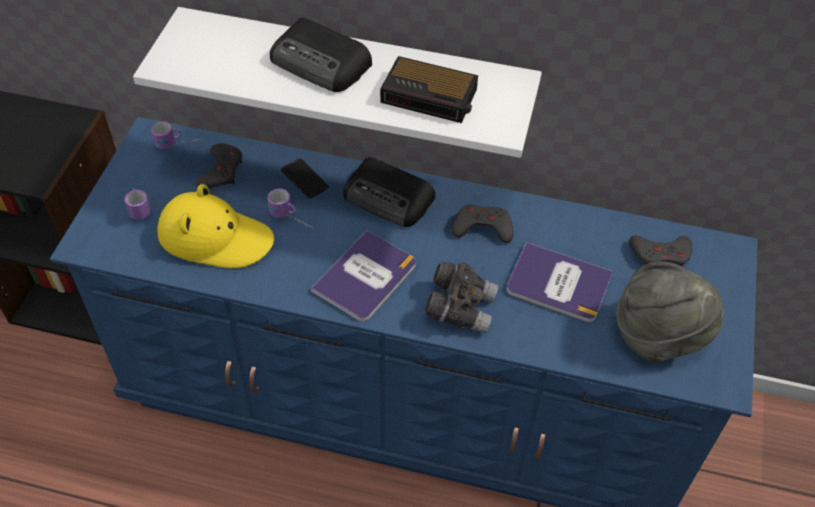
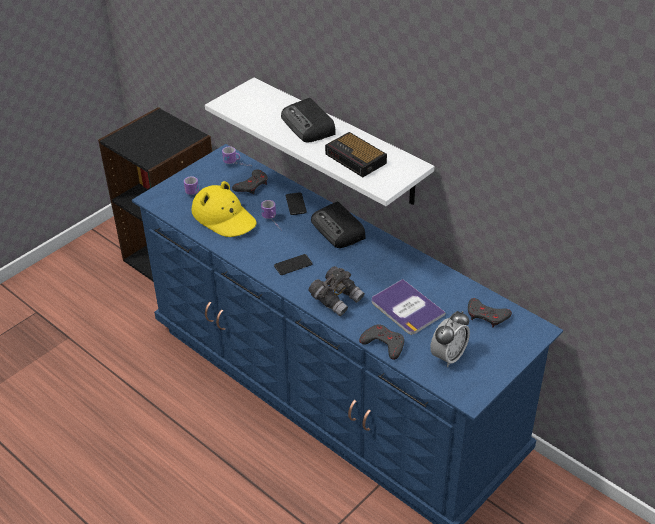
camera: 30 degrees right, 10 degrees down
(365, 277) = (293, 265): book -> phone
(482, 227) = (383, 263): grey game controller -> grey game controller (383, 344)
(658, 335) = (448, 356): grey hat -> alarm clock

